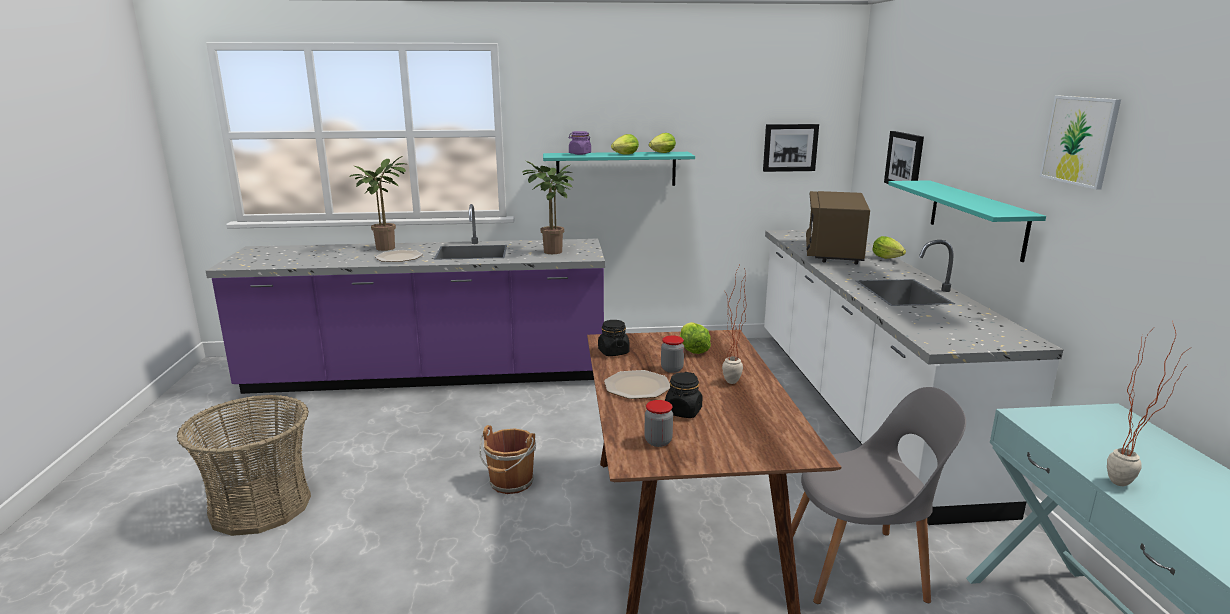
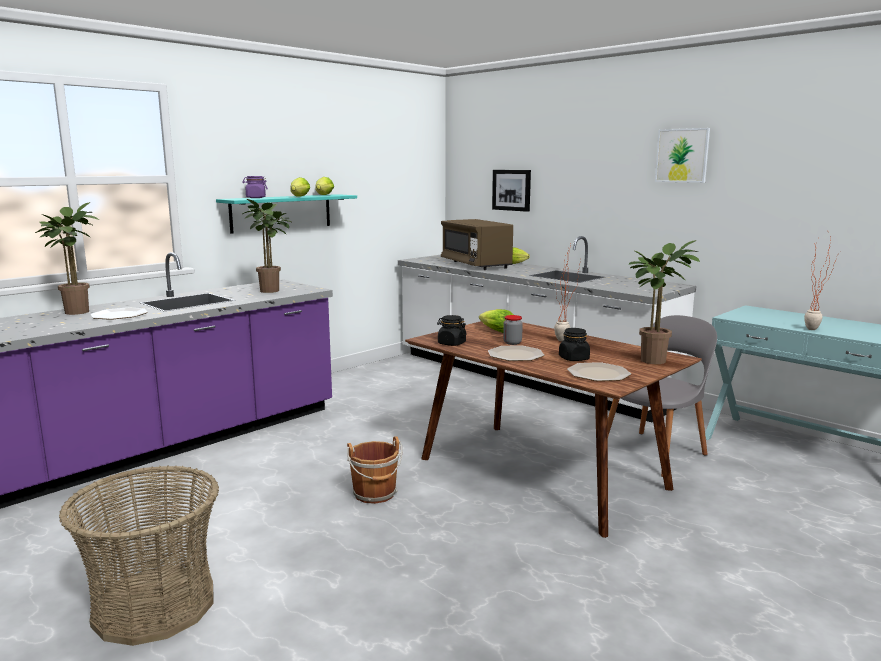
camera: 40 degrees left, 5 degrees down
(658, 441) = (598, 374): jar -> plate
(771, 445) = (653, 359): none -> potted plant
(790, 147) = (406, 189): picture -> none
(976, 218) = (598, 219): turquoise shelf -> none

